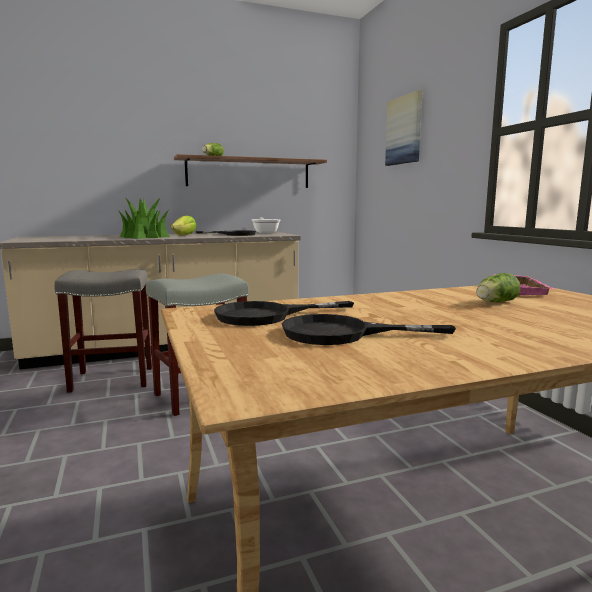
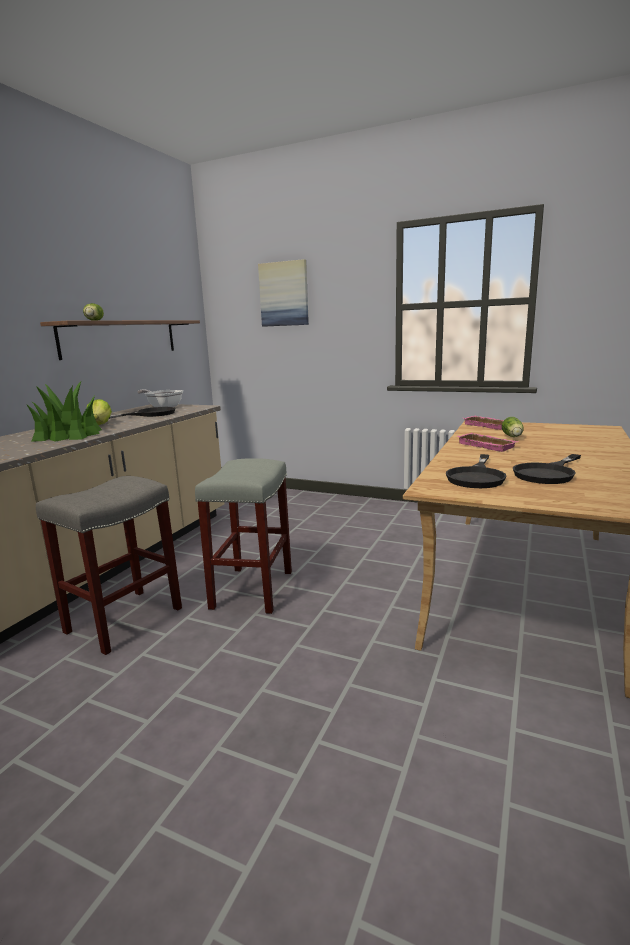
camera: 45 degrees left, 5 degrees up
(418, 302) = (488, 445): none -> pink tray

